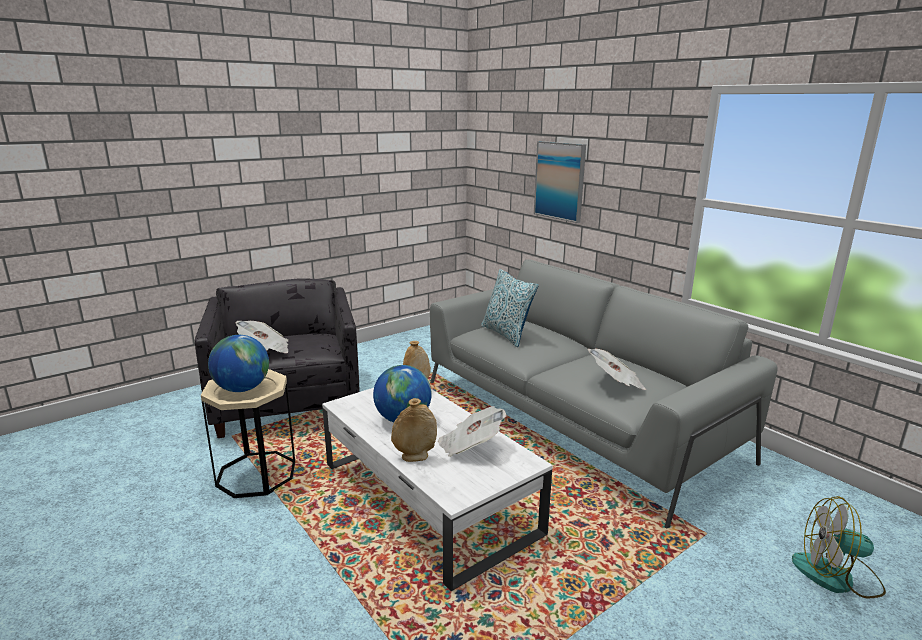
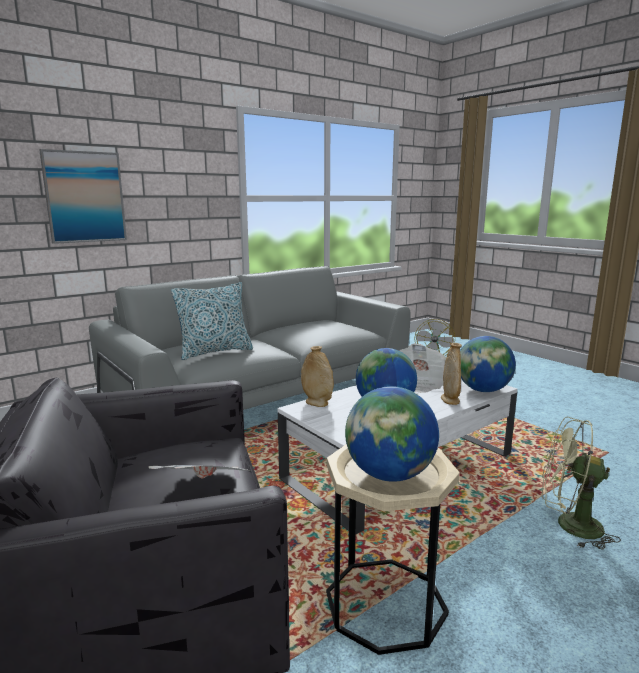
camera: 90 degrees left, 5 degrees down
(296, 597) = (569, 526): none -> green fan
(443, 485) = (483, 390): none -> globe
(616, 383) = (335, 327): newspaper -> none

